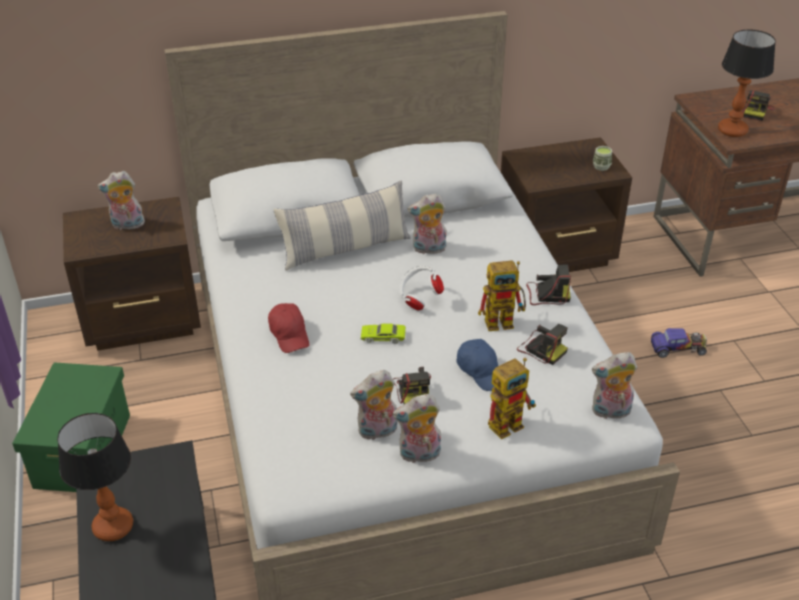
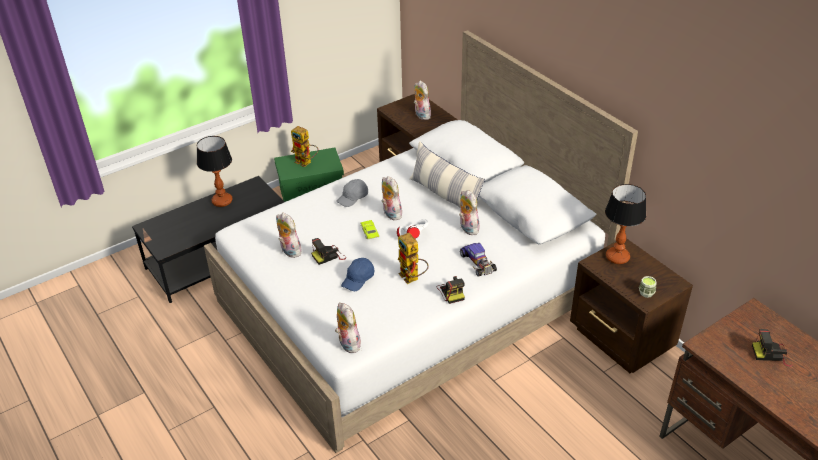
camera: 70 degrees right, 0 degrees up
(289, 334) = (353, 197): red cap -> grey cap
(419, 455) = (277, 271): plush toy -> plush toy (390, 214)
(510, 422) = (319, 301): toy robot -> toy robot (306, 162)
(541, 349) = (393, 300): camera -> none
(678, 348) = (554, 435): toy car -> toy car (478, 262)
(732, 131) = (719, 342): table lamp -> table lamp (617, 257)

